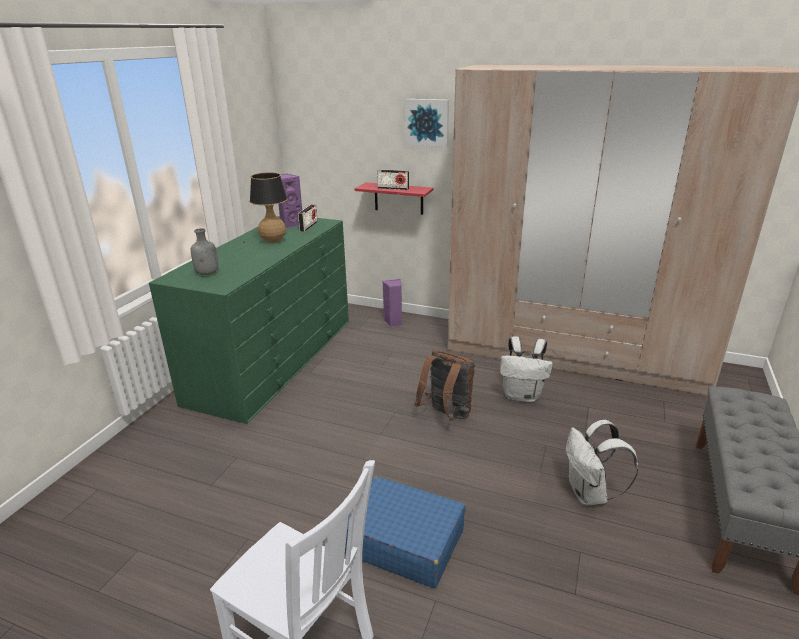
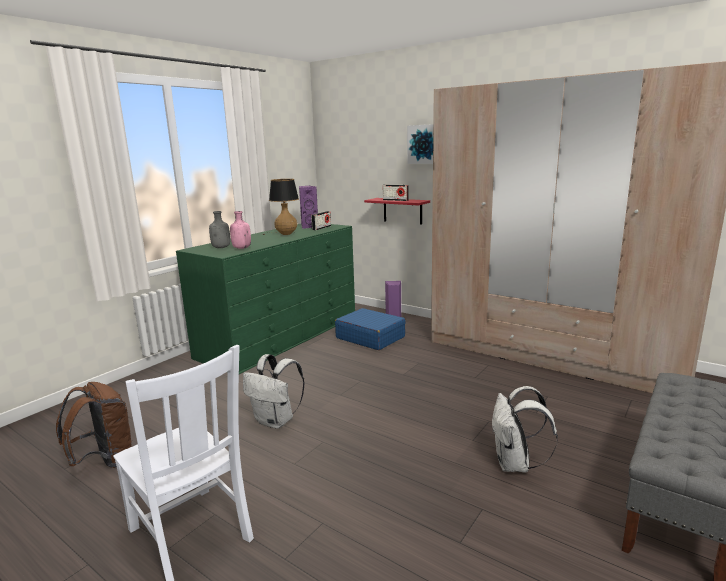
camera: 15 degrees right, 10 degrees down
(235, 272) = (241, 248): none -> pink bottle
(403, 541) = (317, 473): blue suitcase -> blue suitcase (370, 337)
(446, 415) = (405, 388): brown backpack -> brown backpack (104, 460)
(522, 395) = (484, 381): white backpack -> white backpack (276, 421)

